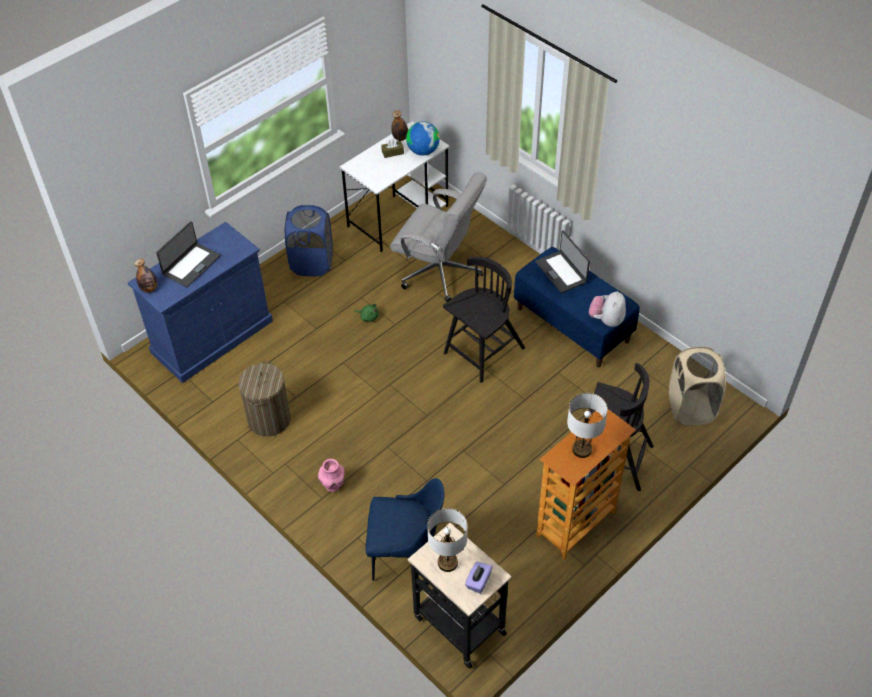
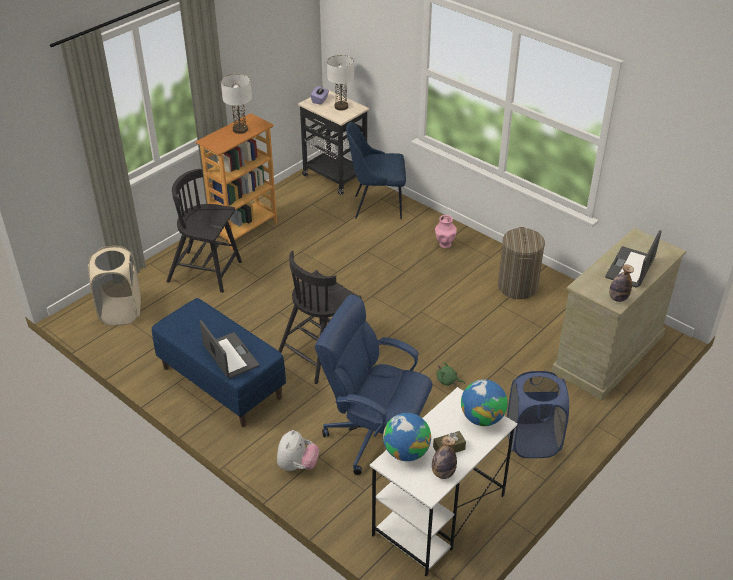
camera: 175 degrees right, 10 degrees down
(149, 289) = (659, 245): bottle -> bottle (617, 298)
(212, 336) = (609, 354): blue dresser -> beige dresser
(363, 170) = (482, 418): none -> globe
(439, 272) = (374, 437): grey office chair -> blue office chair
(606, 320) = (190, 309): plush toy -> plush toy (297, 465)

